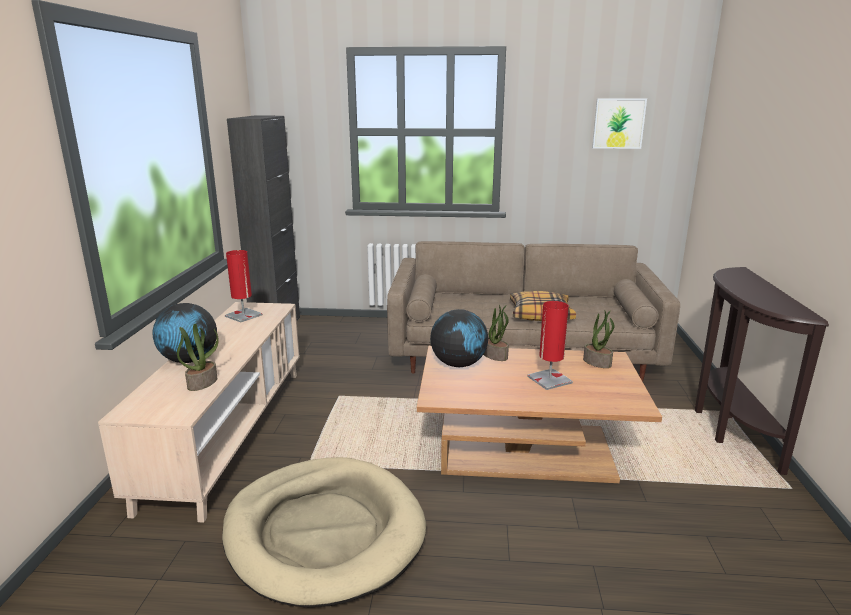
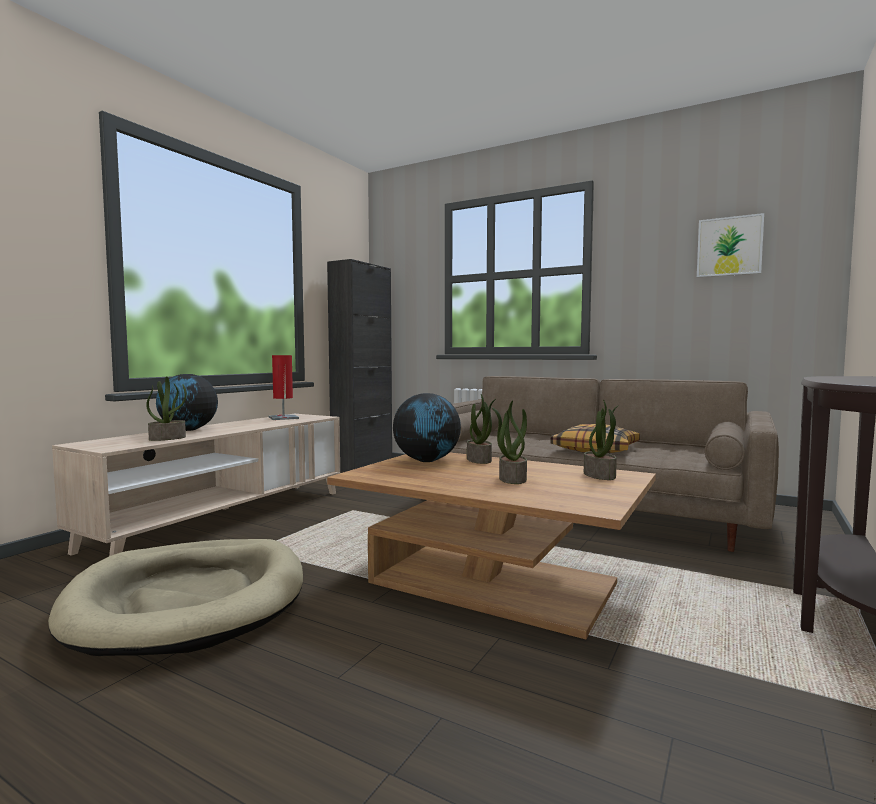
camera: 25 degrees right, 15 degrees down
(549, 380) = (511, 479): red table lamp -> potted plant

